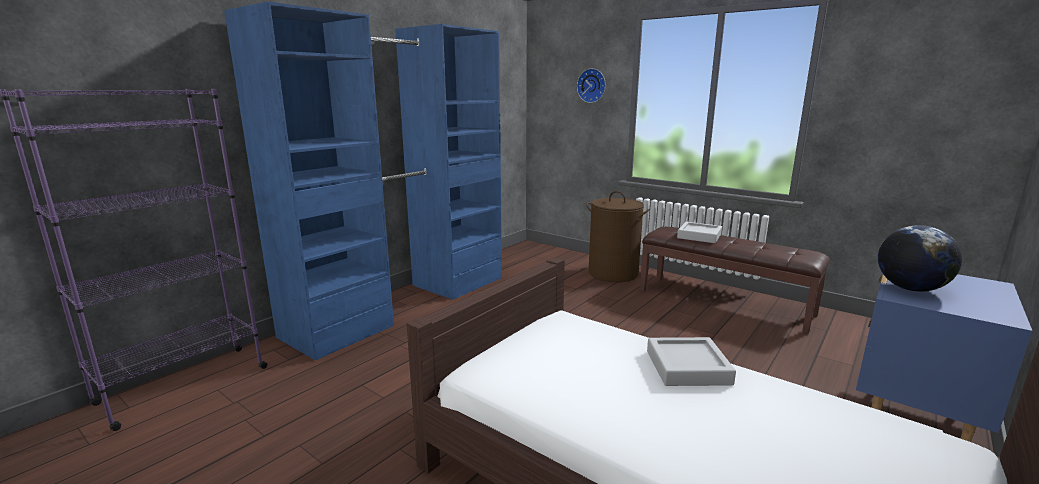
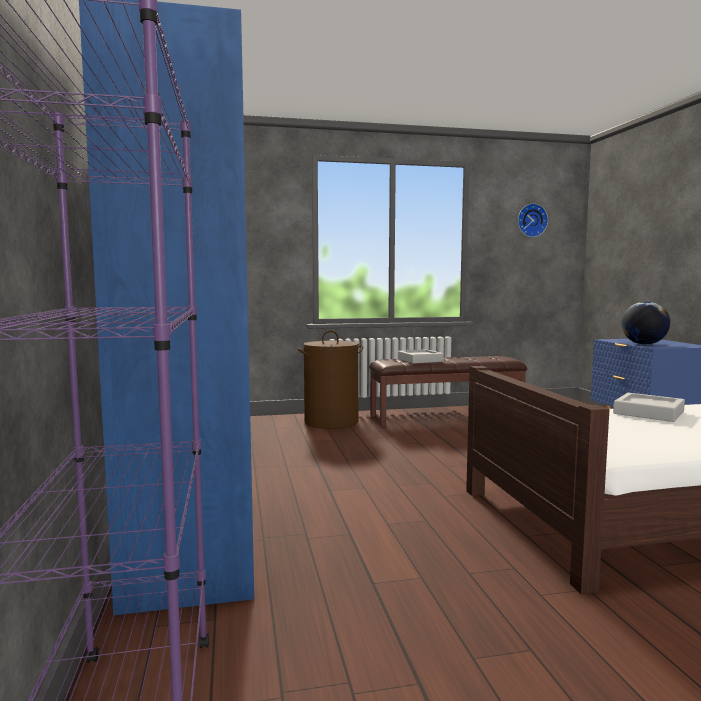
camera: 50 degrees left, 10 degrees down
(592, 85) = (264, 223): wall clock -> wall clock (531, 220)

